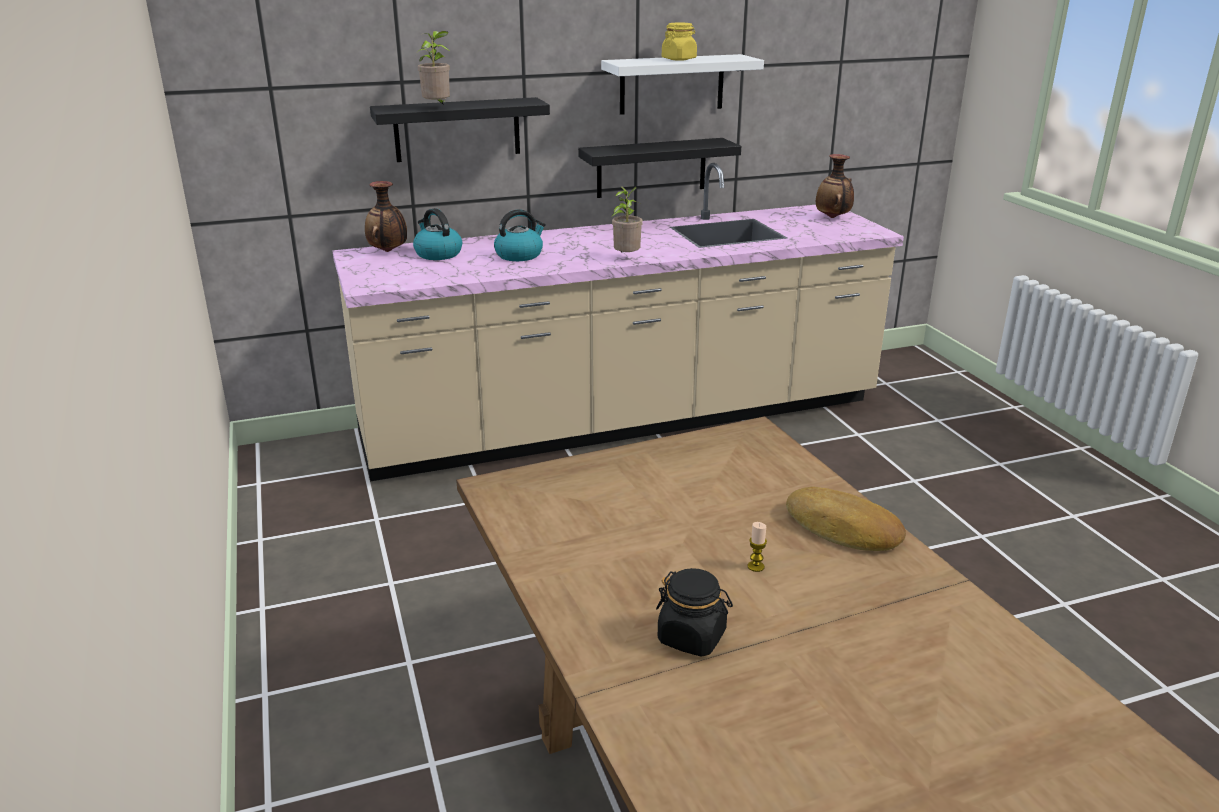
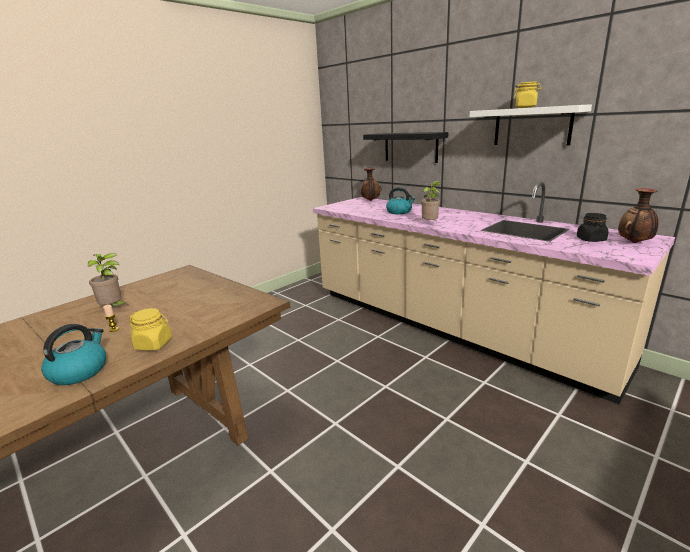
camera: 65 degrees right, 5 degrees down
(437, 254) = (379, 205): kettle -> kettle (79, 371)
(438, 108) = (388, 133): potted plant -> potted plant (114, 308)
(651, 168) = (512, 181): black shelf -> none
(692, 637) = (54, 328): black jar -> black jar (591, 239)
(842, 529) = (154, 344): bread -> yellow jar

